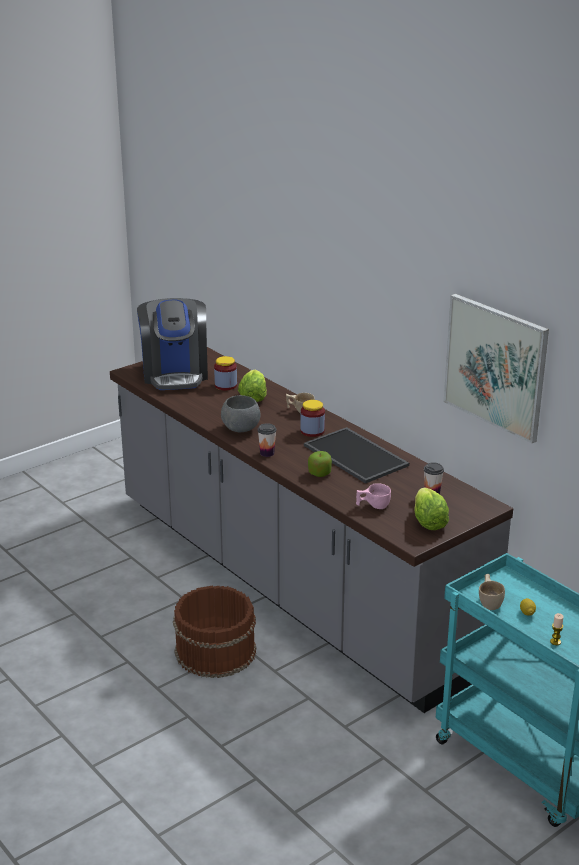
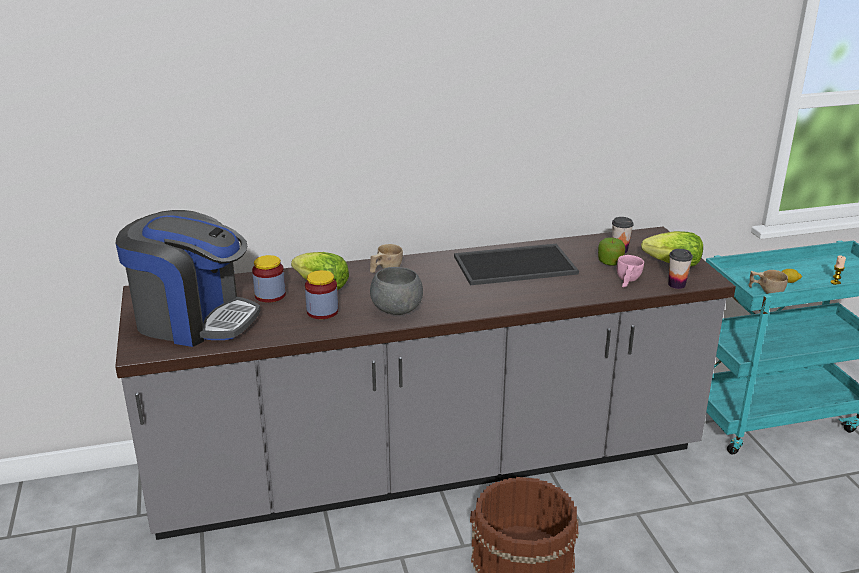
camera: 65 degrees left, 0 degrees up
(267, 453) = (471, 308): cup -> cup (676, 284)
(312, 431) = (440, 273): jar -> jar (322, 311)
(319, 473) = (540, 291): apple -> apple (610, 262)
(495, 366) = (634, 97): picture -> none

